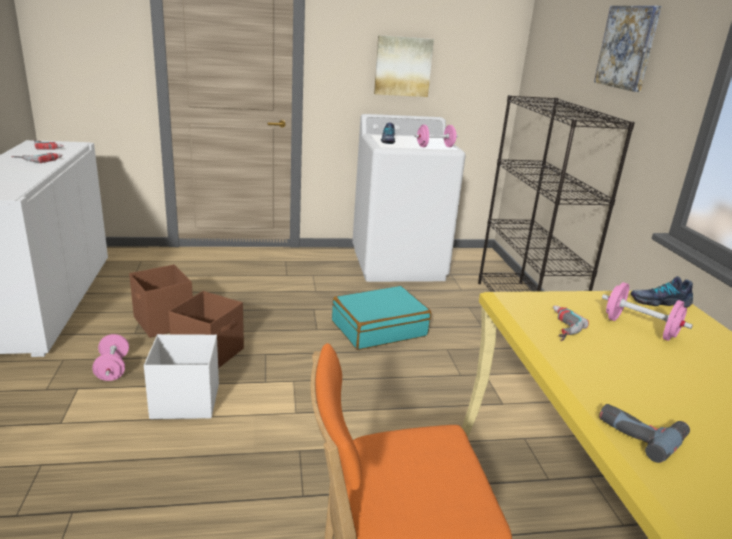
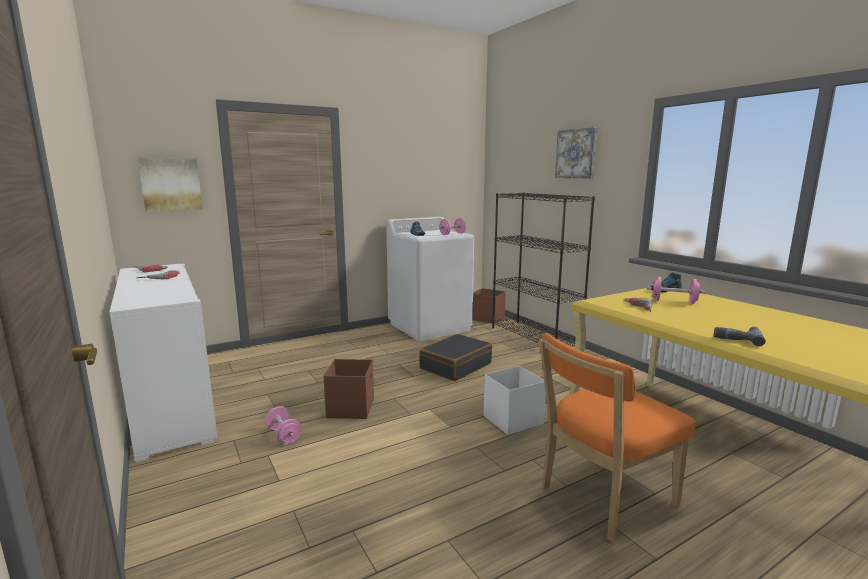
camera: 20 degrees left, 10 degrees down
(163, 322) = (293, 397): brown storage box -> brown storage box (488, 319)
(184, 401) = (364, 441): white storage box -> white storage box (512, 420)
(379, 328) = (455, 366): turquoise suitcase -> black suitcase
(403, 66) = (410, 183): picture -> picture (171, 184)

